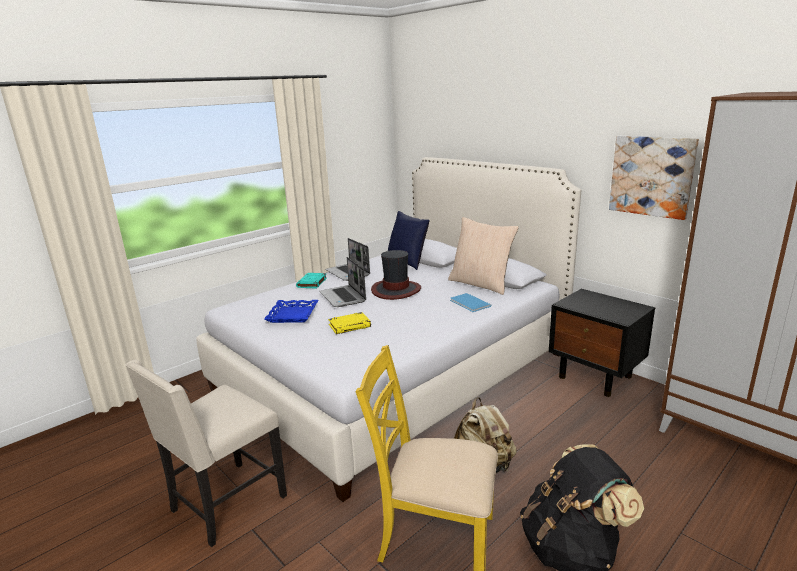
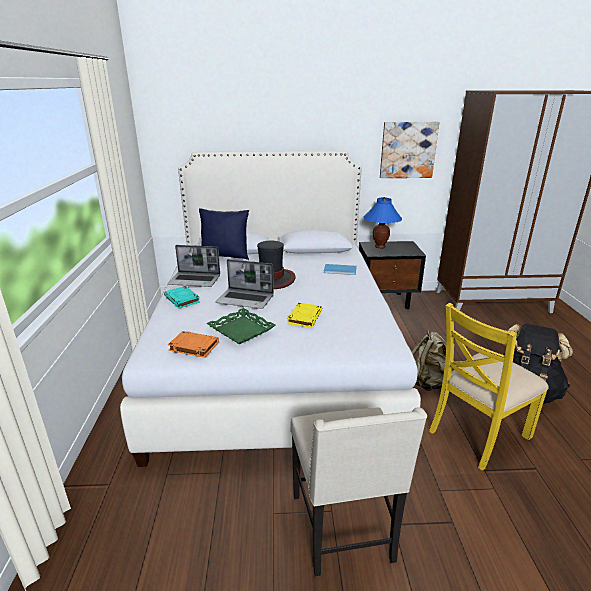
camera: 50 degrees left, 5 degrees up
(250, 312) = (193, 347): none -> orange book
(293, 315) = (242, 330): blue tray -> green tray
(481, 284) = (315, 255): beige pillow -> none
(591, 300) = (380, 247): none -> blue table lamp

